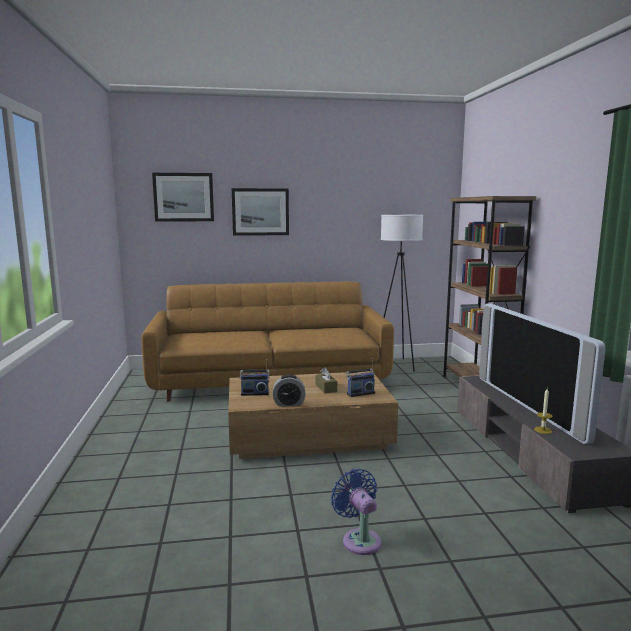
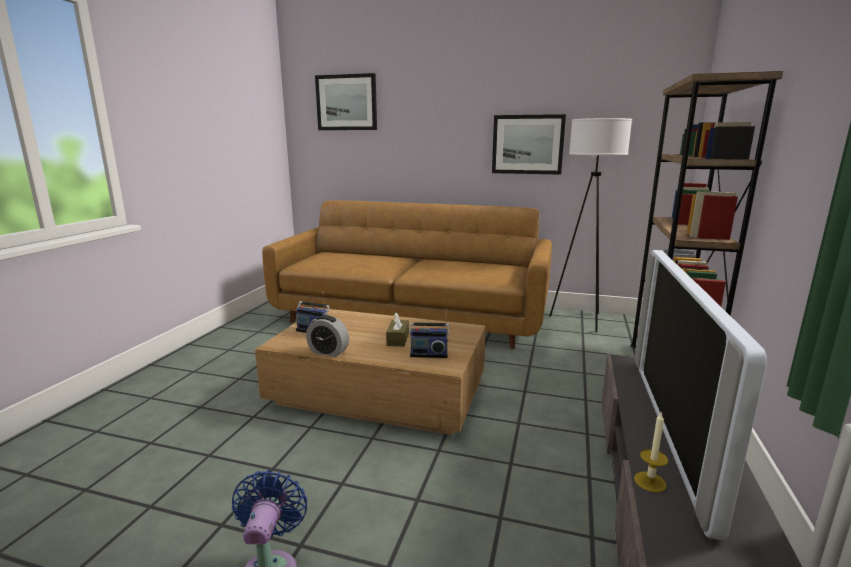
camera: 25 degrees right, 5 degrees up
(260, 212) = (427, 118): picture -> picture (527, 144)

